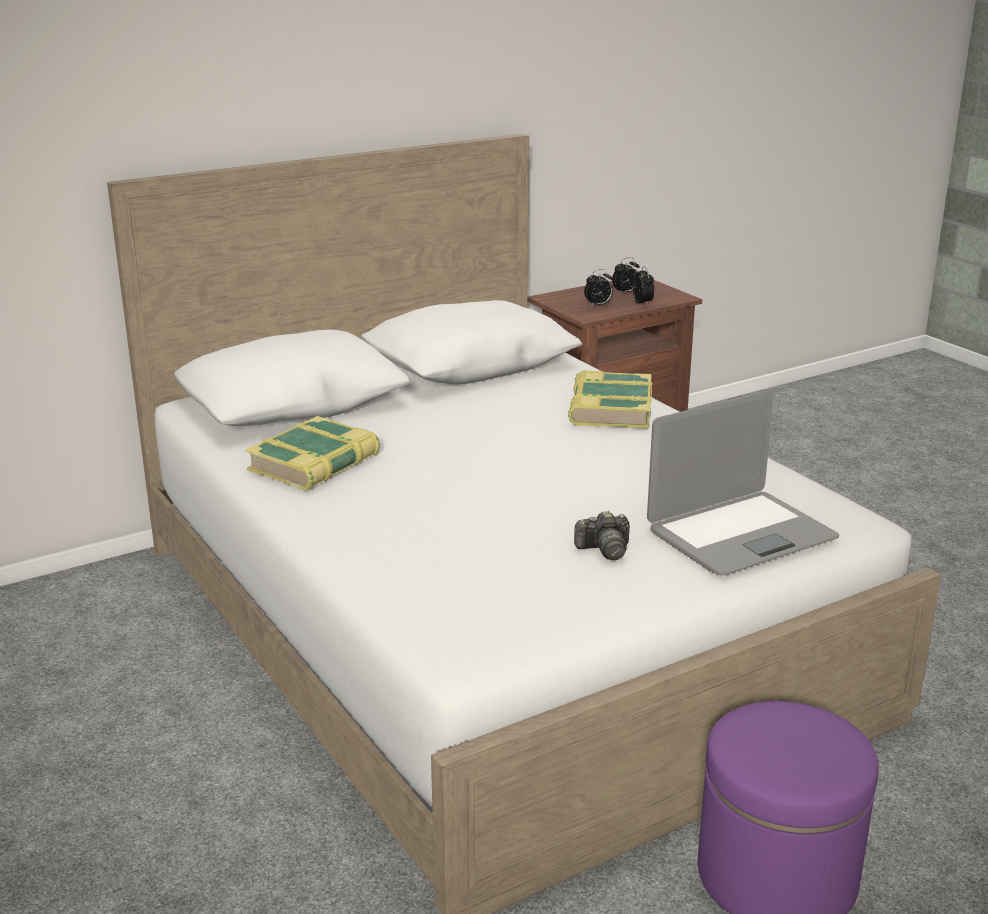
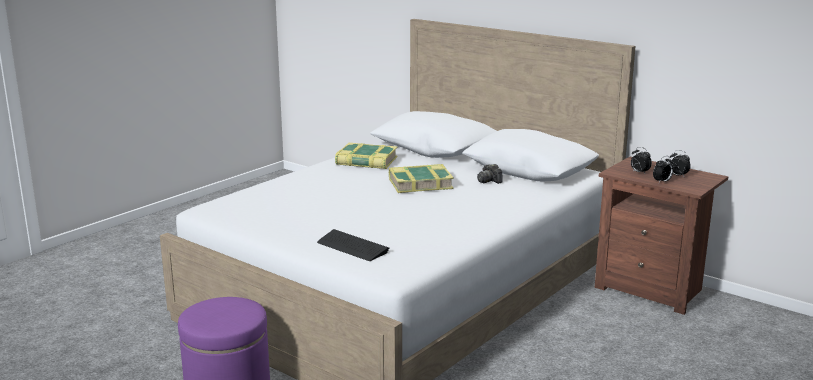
camera: 70 degrees right, 5 degrees down
(604, 550) = (314, 221): camera -> camera (489, 181)
(609, 409) = (497, 204): book -> book (420, 184)
(740, 534) = (352, 247): laptop -> keyboard

